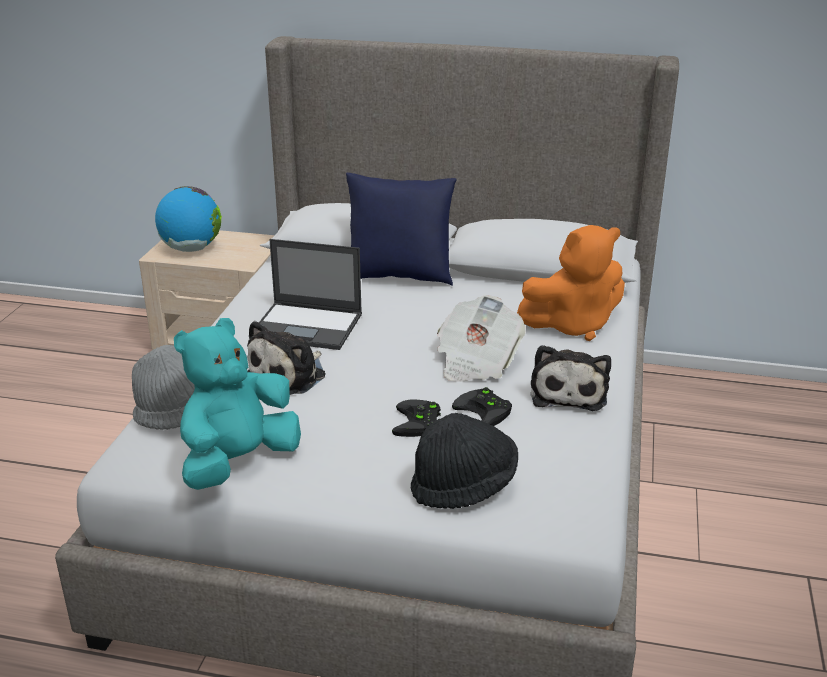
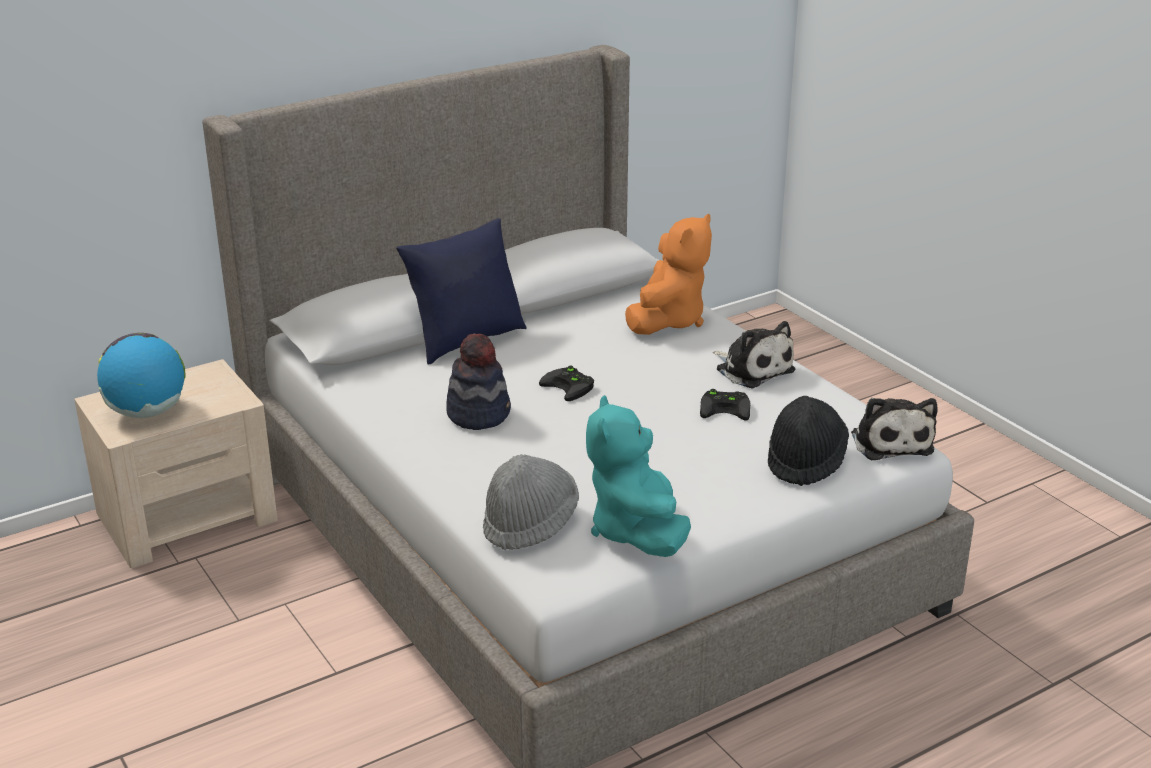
camera: 45 degrees left, 0 degrees up
(290, 375) = (545, 455): plush toy -> plush toy (890, 441)
(308, 326) = (479, 414): laptop -> hat
(419, 423) = (700, 439): black game controller -> black game controller (571, 387)
(476, 361) = (655, 378): newspaper -> none

